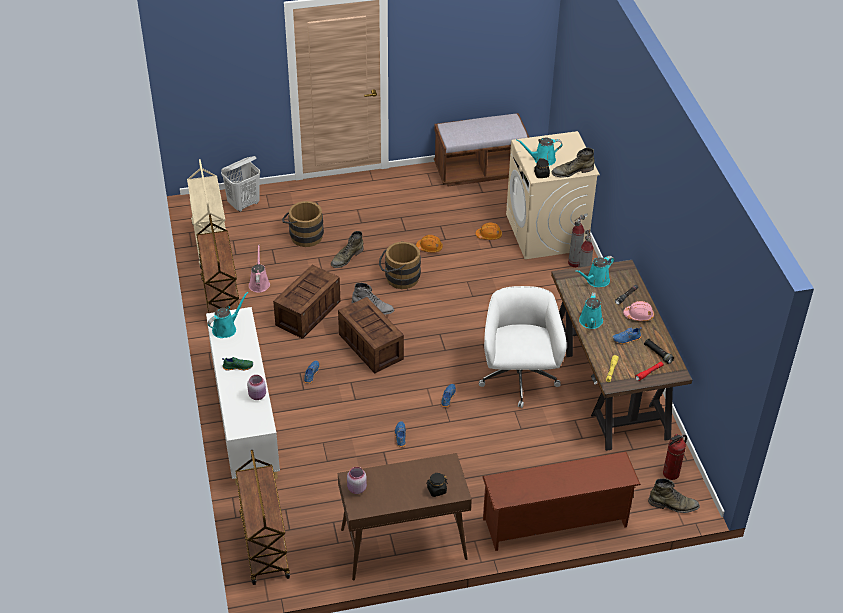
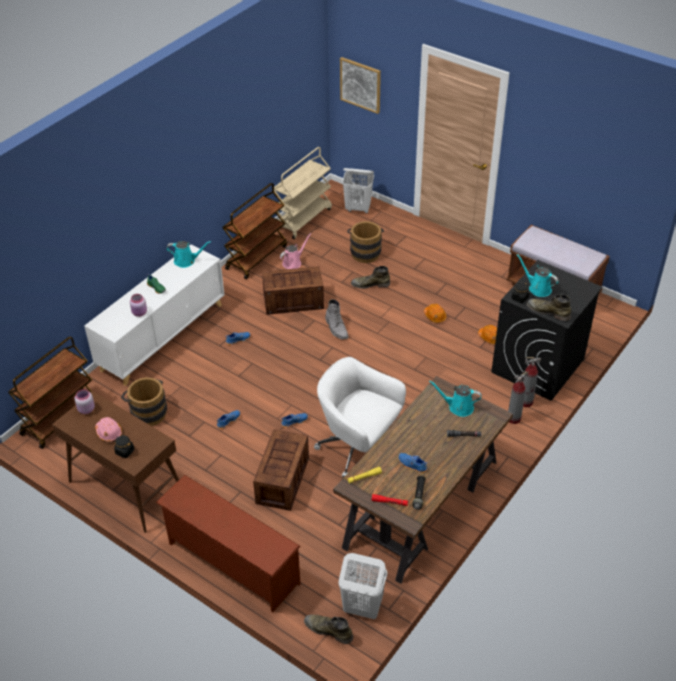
camera: 50 degrees right, 0 degrees up
(211, 75) = (360, 84): none -> picture
(370, 346) = (298, 350): crate -> crate (282, 479)
(399, 278) = (383, 321): brown bucket -> brown bucket (147, 411)
(518, 379) = (358, 449): white office chair -> white office chair turned 105 degrees counterclockwise
(546, 232) = (537, 366): beige washing machine -> black washing machine
(591, 322) = (406, 432): turquoise watering can -> none
(638, 315) = (450, 456): pink hard hat -> pink hard hat (109, 432)
(671, 474) = (362, 607): fire extinguisher -> white laundry basket
(673, 505) = (328, 630): green boot -> green boot turned 150 degrees clockwise

